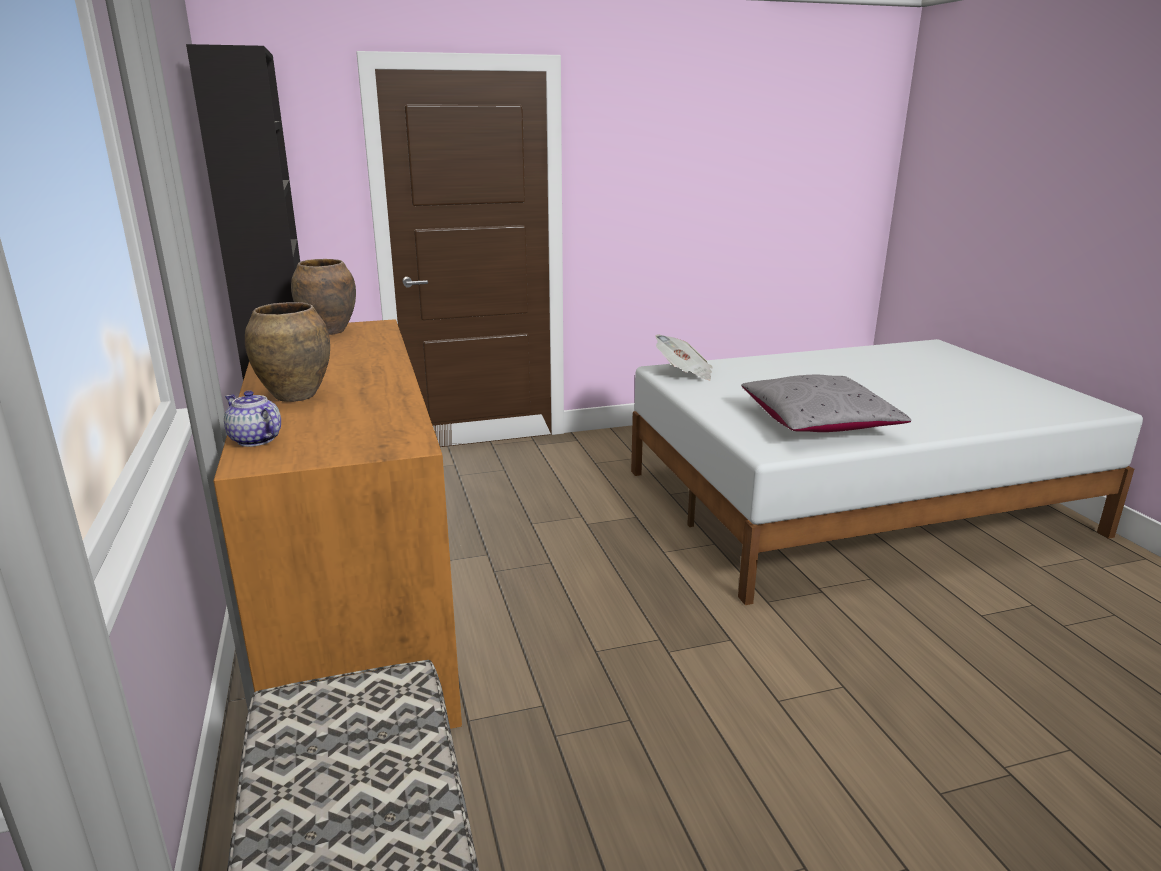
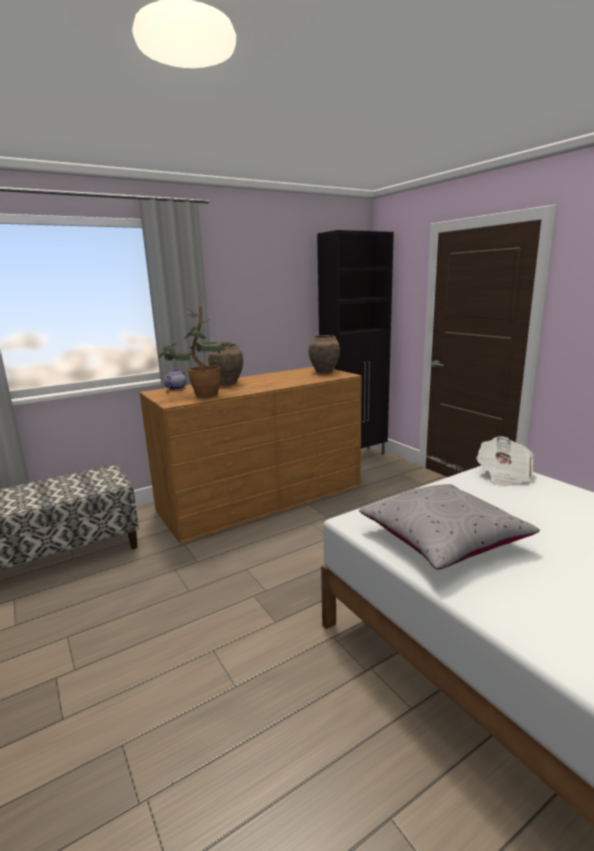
camera: 75 degrees right, 5 degrees down
(366, 419) = (201, 394): none -> potted plant

